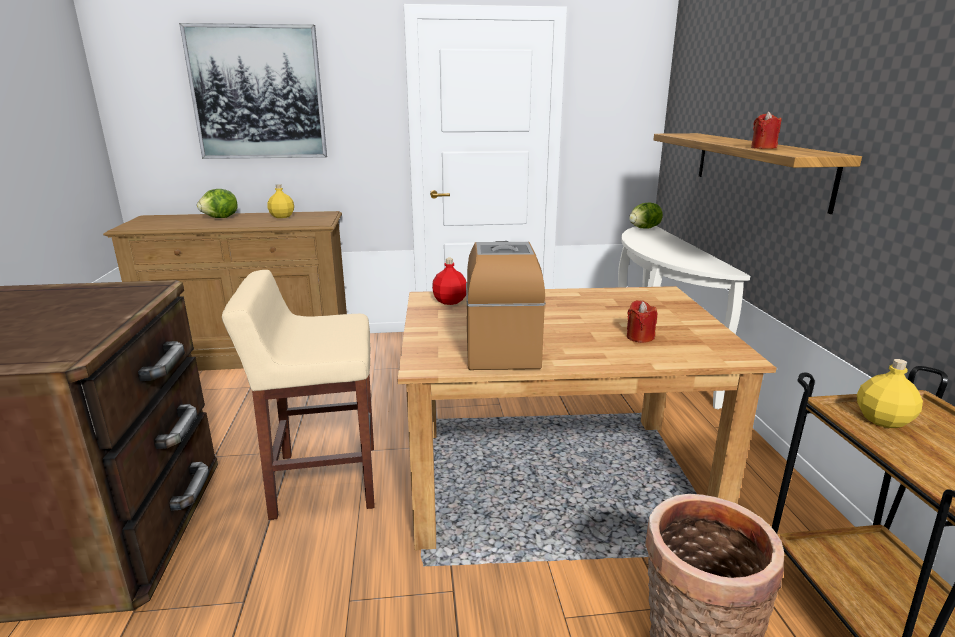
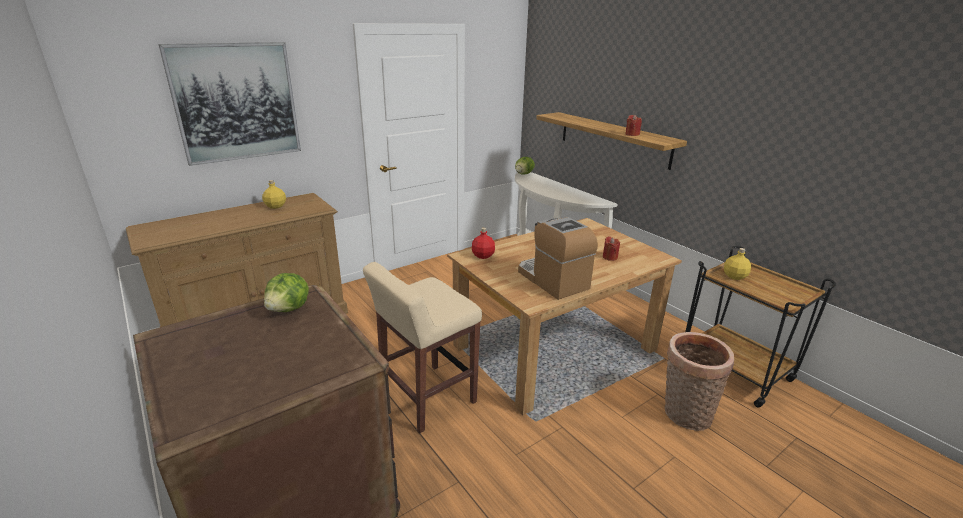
camera: 30 degrees left, 5 degrees up
(221, 218) = (222, 217): lettuce -> lettuce (289, 309)

